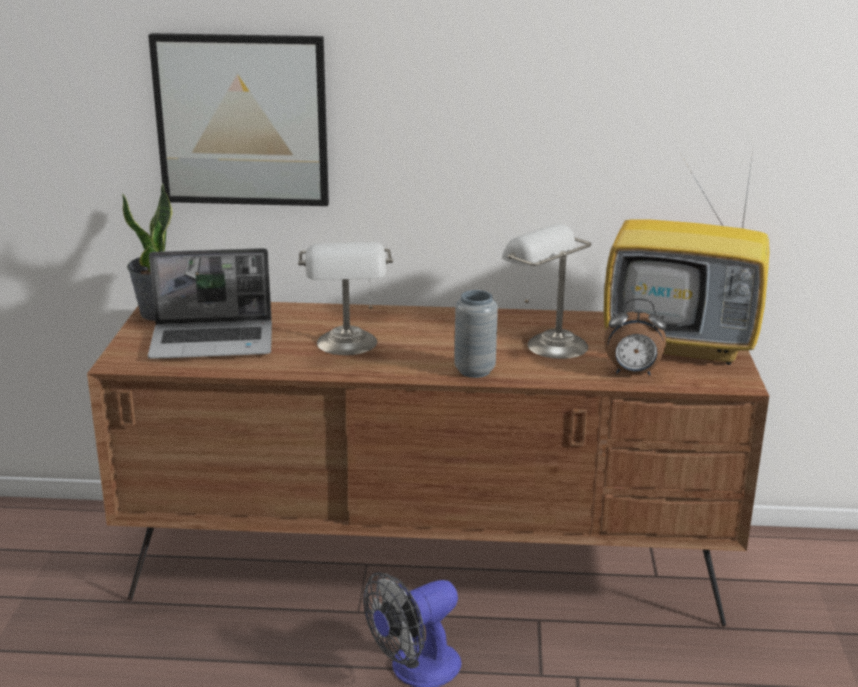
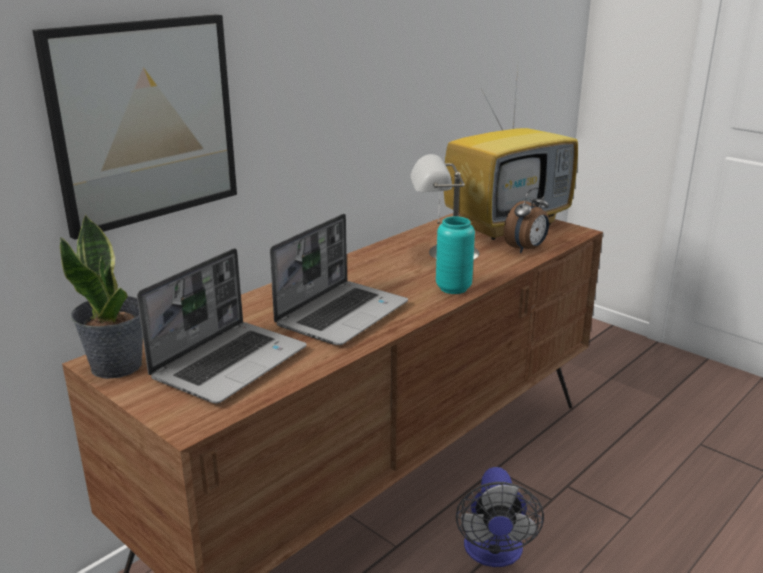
camera: 50 degrees left, 0 degrees up
(349, 347) = (342, 314): white table lamp -> laptop
(474, 371) = (453, 288): grey vase -> turquoise vase

